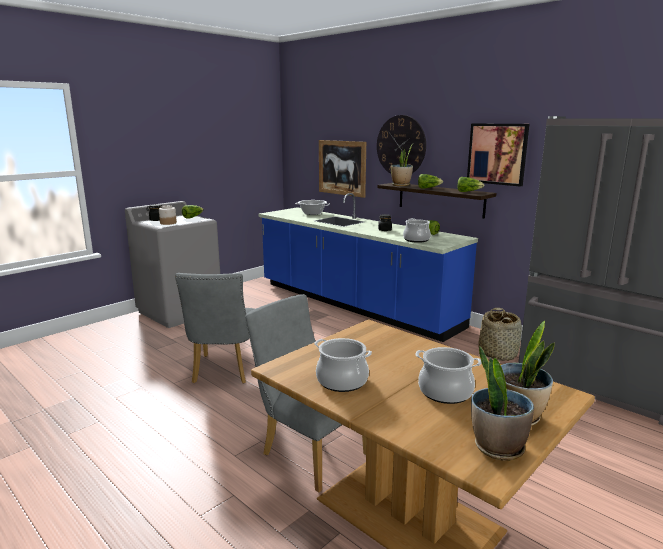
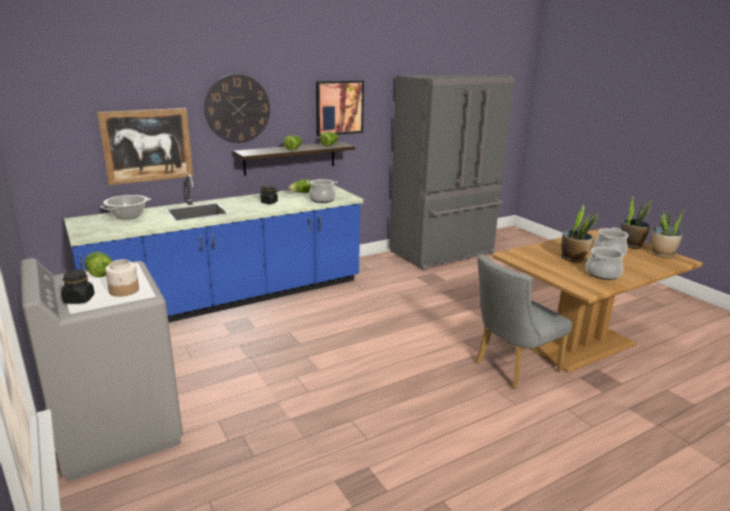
camera: 75 degrees left, 5 degrees up
(223, 372) = (356, 400): grey chair -> none
(401, 185) = (261, 151): potted plant -> potted plant (573, 258)
(498, 353) = (386, 267): basket -> none

